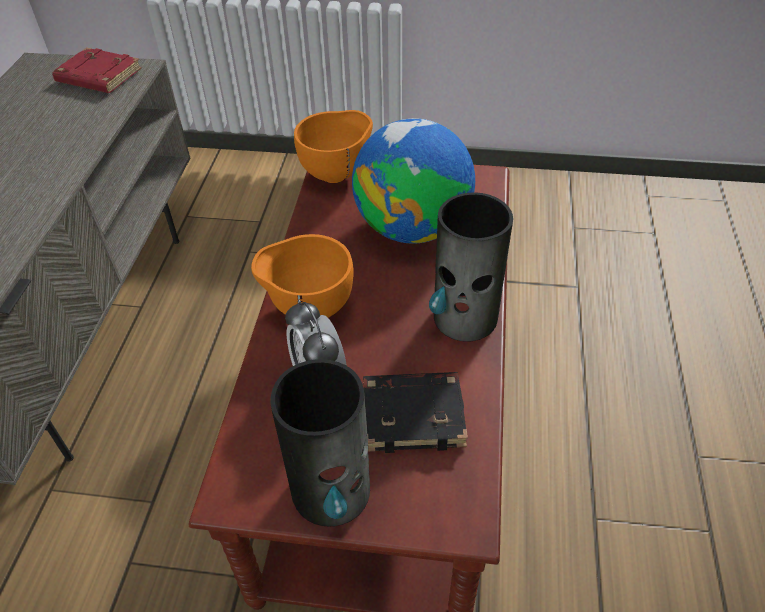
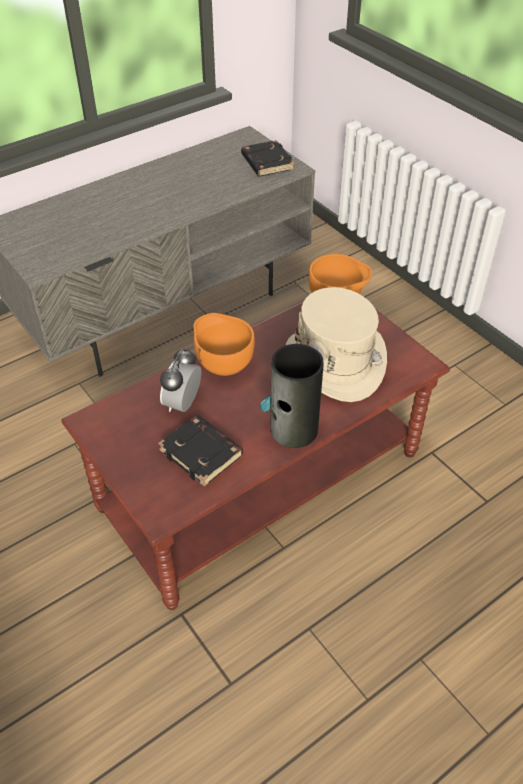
camera: 45 degrees right, 0 degrees up
(98, 77) = (266, 162): red book -> black book
(332, 490) = (126, 454): vase -> none
(413, 228) = (335, 363): globe -> beige hat

